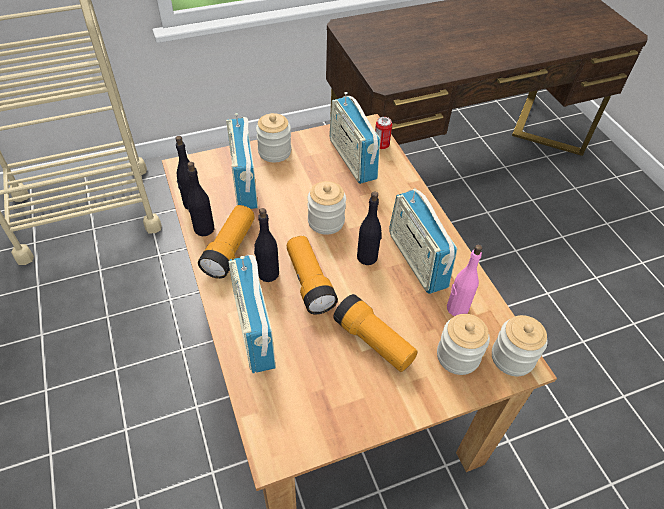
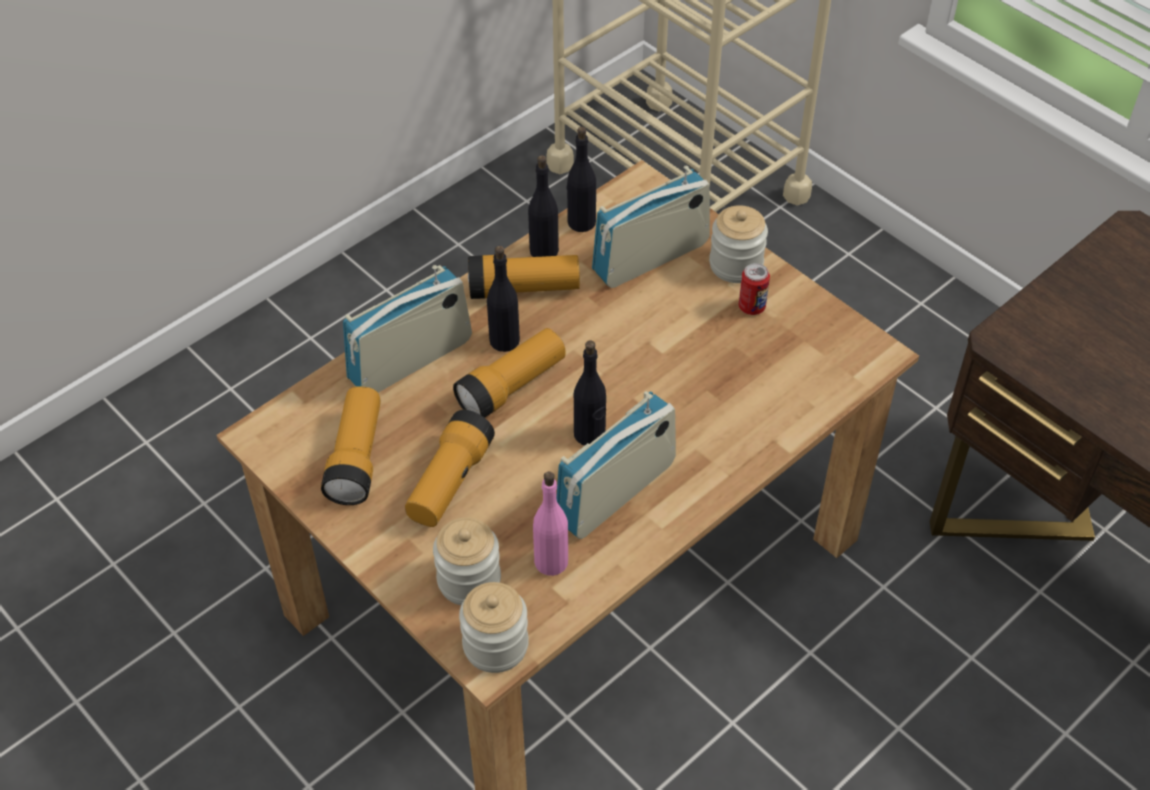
camera: 70 degrees right, 0 degrees up
(326, 221) = (630, 368): jar -> none
(327, 391) = (356, 458): none -> flashlight
(352, 159) = (780, 357): radio -> none
(381, 145) = (840, 383): can -> can (751, 307)

